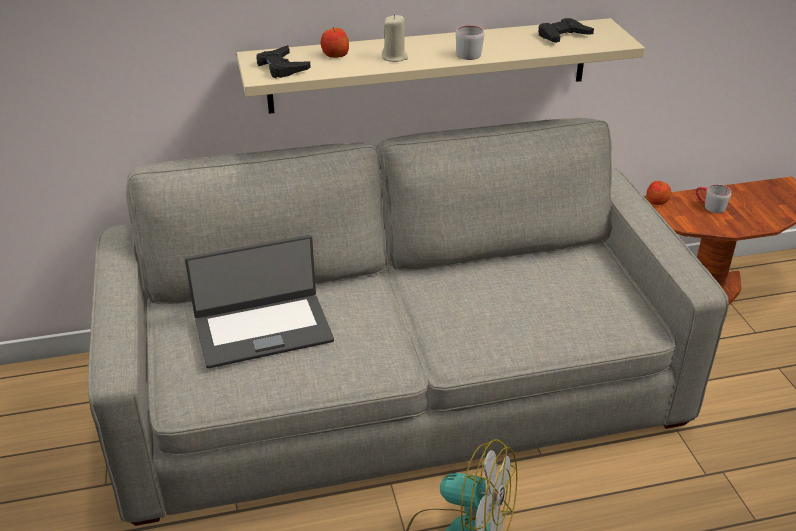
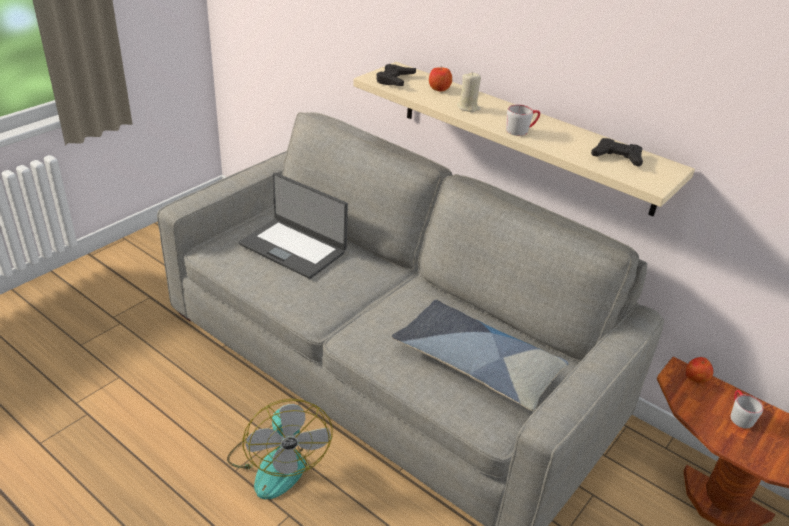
camera: 50 degrees right, 0 degrees up
(561, 296) = (476, 363): none -> pillow

